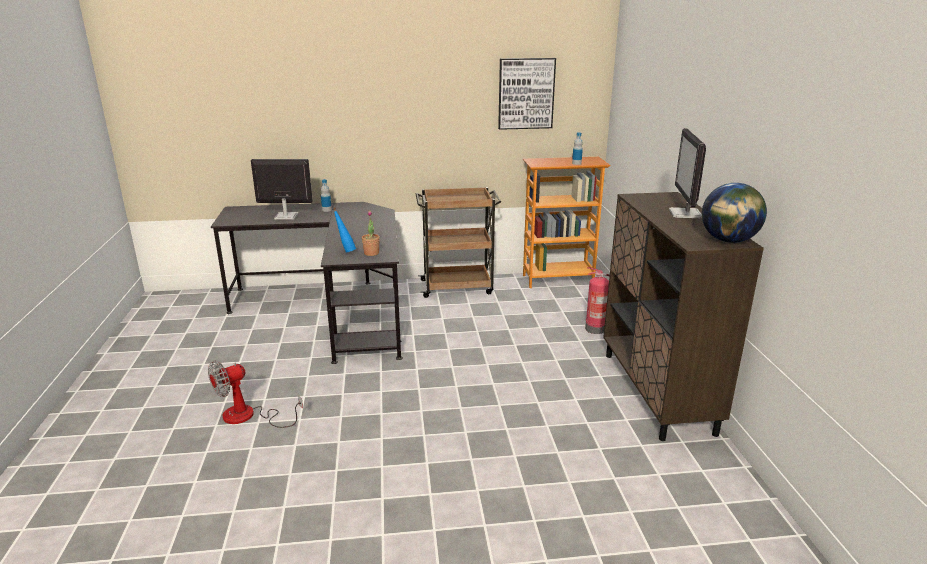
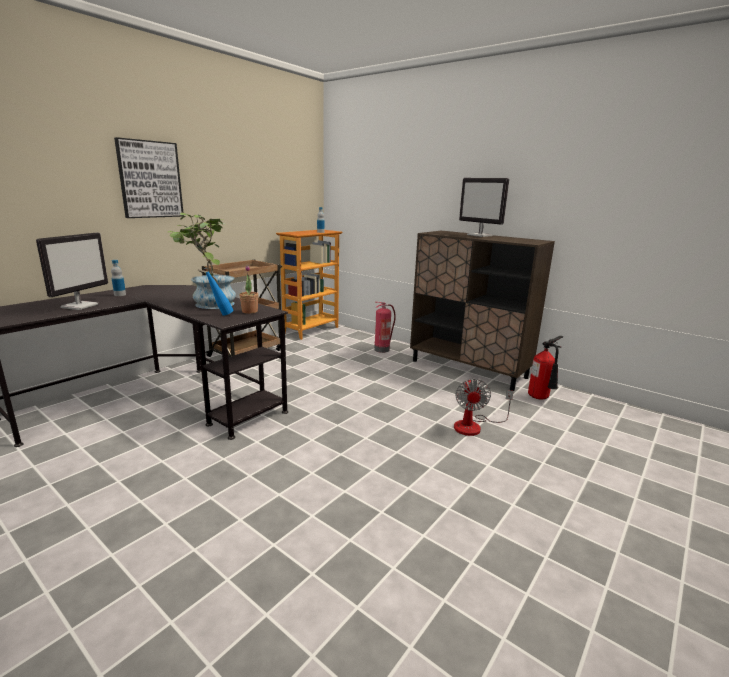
camera: 45 degrees left, 5 degrees down
(249, 416) = (220, 520): fan -> fan (474, 426)
(285, 216) = (80, 306): monitor -> monitor turned 150 degrees clockwise
(361, 236) = (208, 304): none -> potted plant
(526, 93) = (272, 176): picture -> picture (150, 179)
(680, 465) = (541, 398): none -> fire extinguisher
(728, 241) = (535, 240): globe -> none

